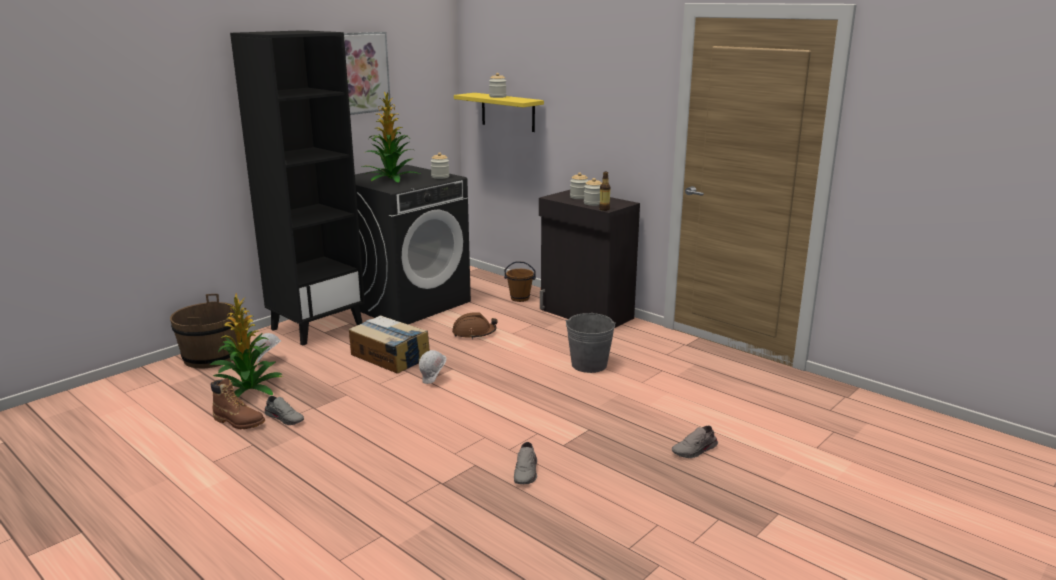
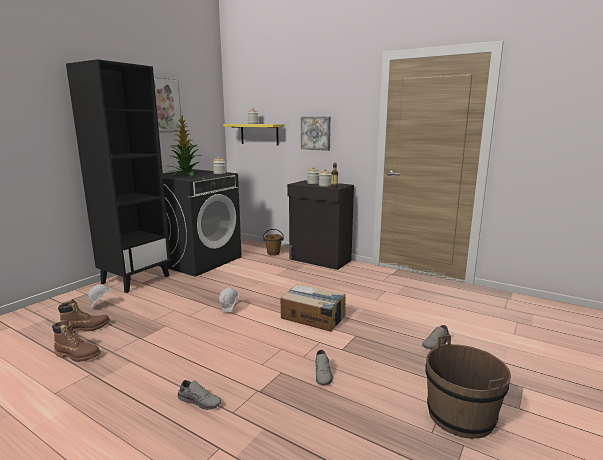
camera: 10 degrees left, 5 degrees down
(211, 357) = (53, 306): brown bucket -> brown bucket (460, 415)
(249, 389) = (86, 328): potted plant -> brown boot
(285, 418) = (118, 348): grey shoe -> grey shoe (200, 401)
(390, 356) = (193, 296): cardboard box -> cardboard box (313, 317)
(474, 333) = (250, 276): brown hard hat -> none
(588, 118) = (316, 133): none -> picture
(589, 365) = (335, 291): grey bucket -> none

